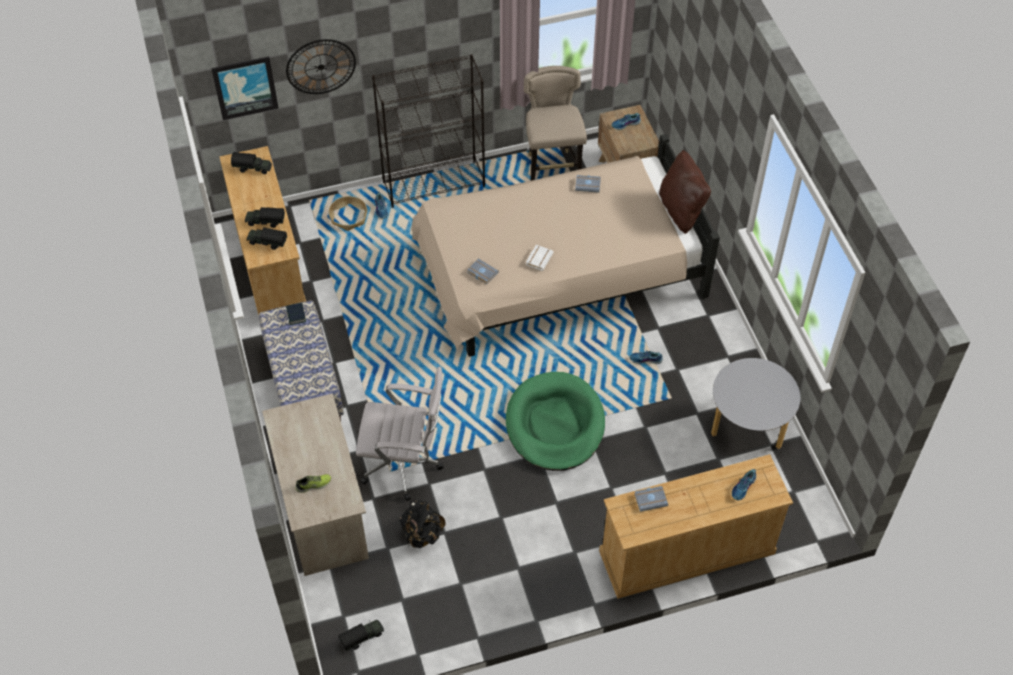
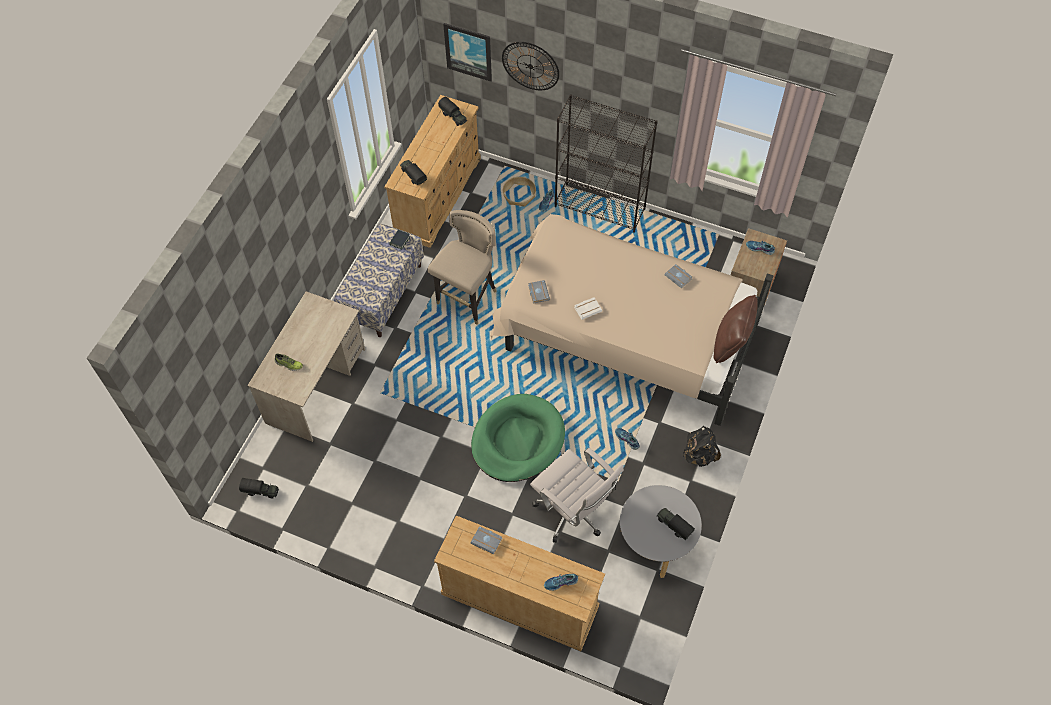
camera: 40 degrees right, 5 degrees up
(265, 222) = (425, 160): toy truck -> toy truck (674, 526)
(405, 465) = (393, 396): white office chair -> white office chair (573, 513)
(422, 534) = (360, 451): black backpack -> black backpack (699, 454)
(552, 171) = (695, 252): beige stool -> beige stool (468, 300)

